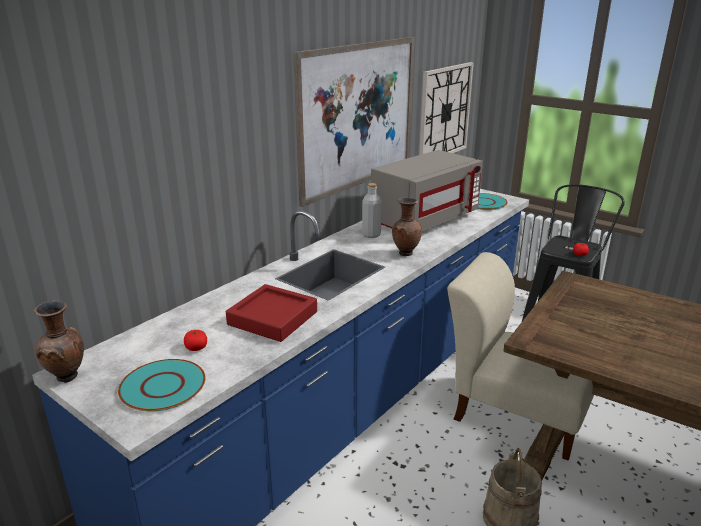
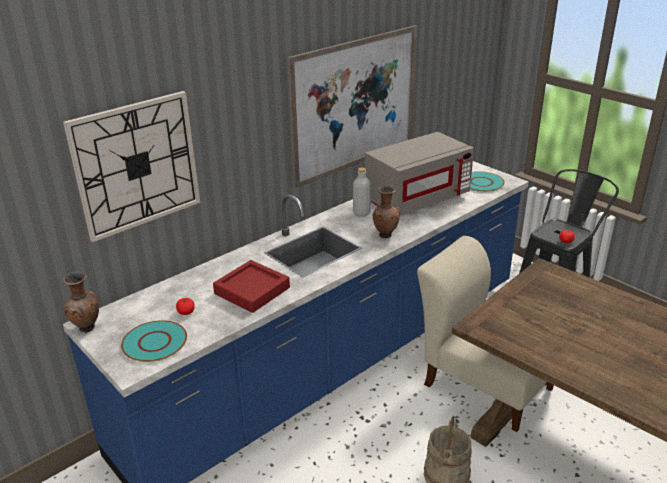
camera: 10 degrees right, 5 degrees up
(444, 112) = (454, 90): wall clock -> wall clock (136, 165)

